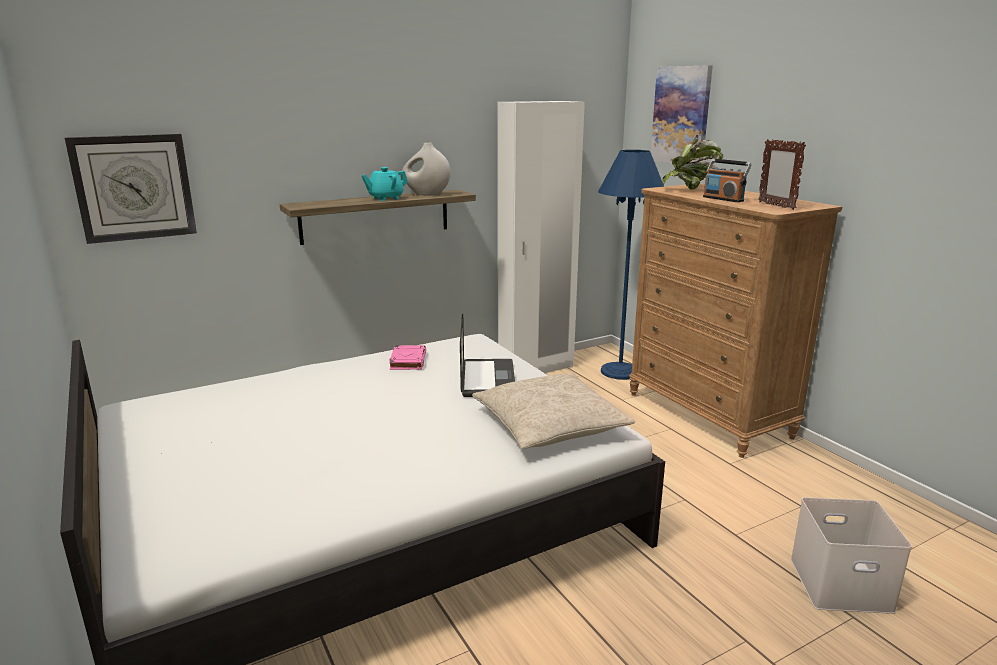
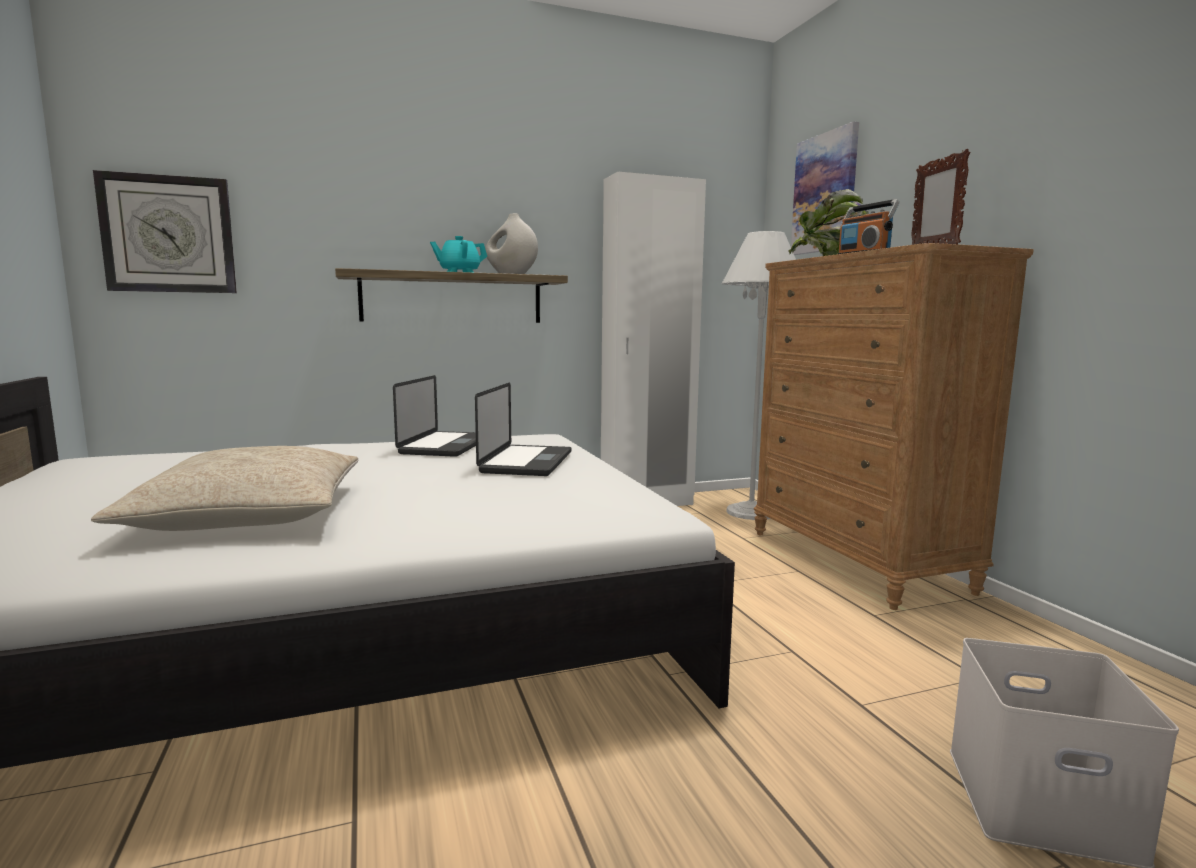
camera: 10 degrees right, 10 degrees down
(408, 361) = (446, 445): pink book -> laptop
(550, 425) = (571, 501): beige pillow -> beige pillow (249, 514)
(620, 371) = (751, 512): blue floor lamp -> white floor lamp

